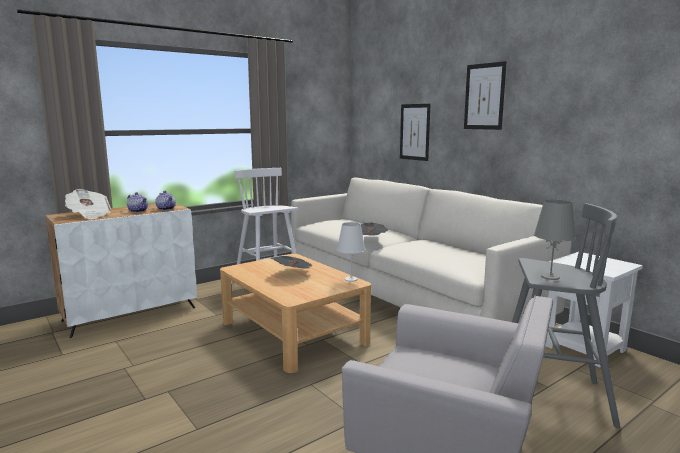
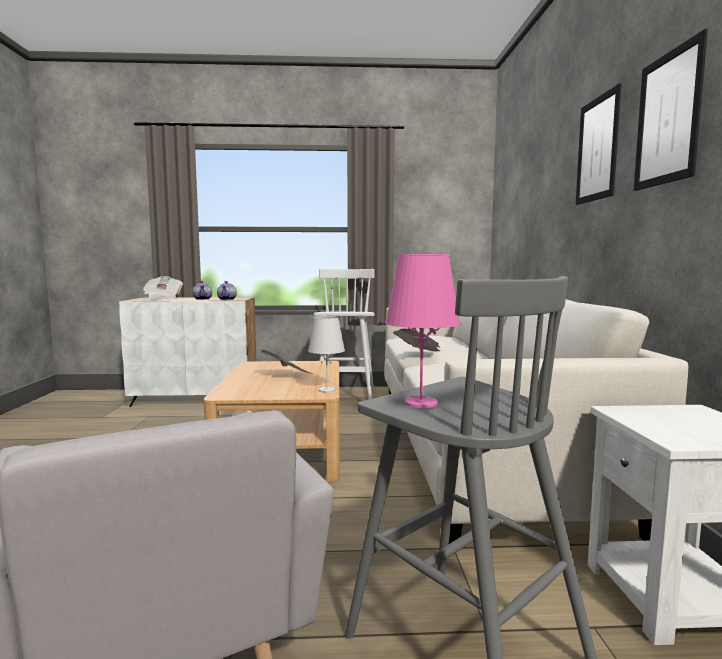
camera: 35 degrees right, 5 degrees down
(414, 132) = (535, 221): picture -> picture (668, 118)
(550, 277) = (421, 403): grey table lamp -> pink table lamp

